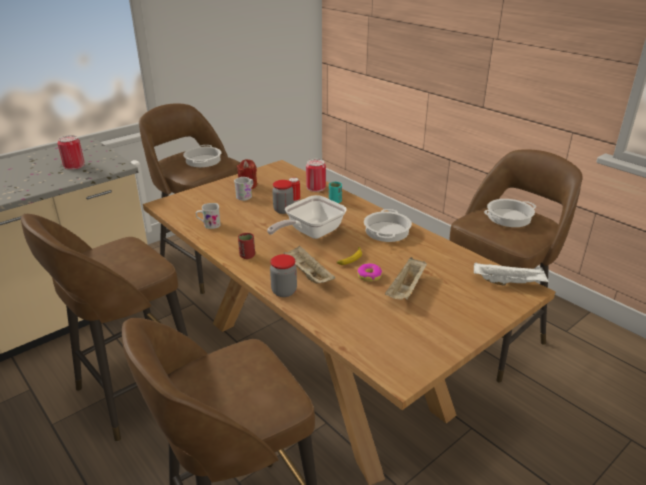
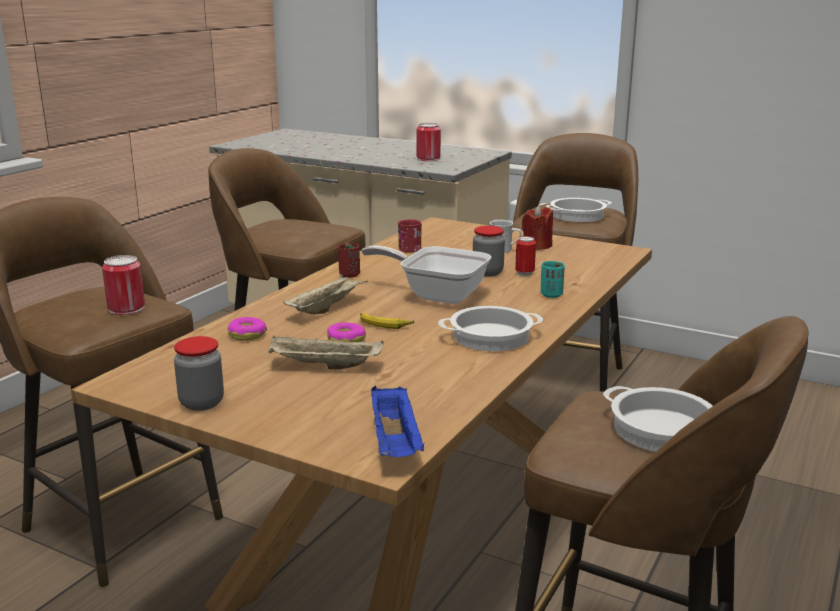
camera: 70 degrees right, 10 degrees down
(209, 225) = (407, 248): white mug -> red mug
(284, 291) = (279, 302): jar -> jar (201, 403)
(316, 187) = (583, 278): can -> can (126, 308)
(339, 312) = (247, 335): none -> donut
(509, 283) = (395, 442): white tray -> blue tray

